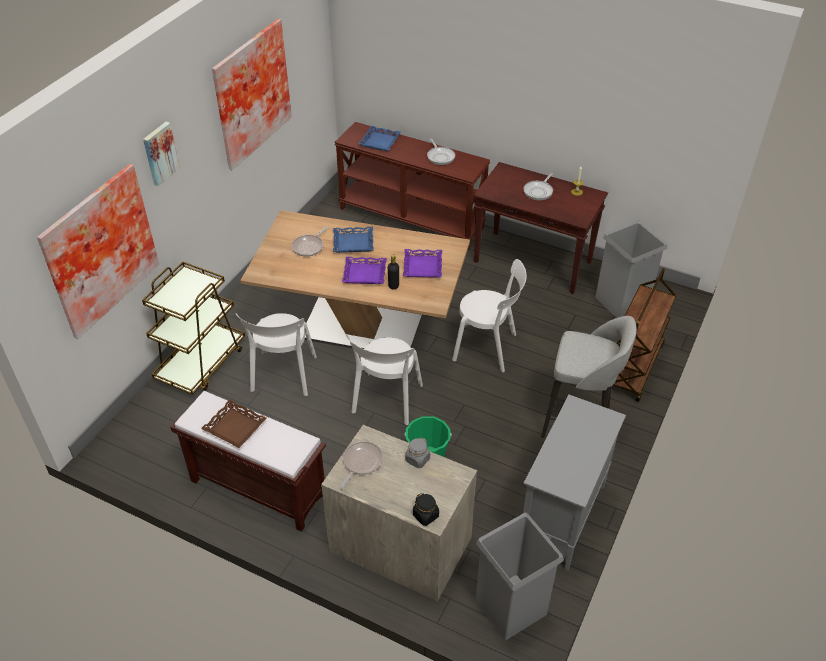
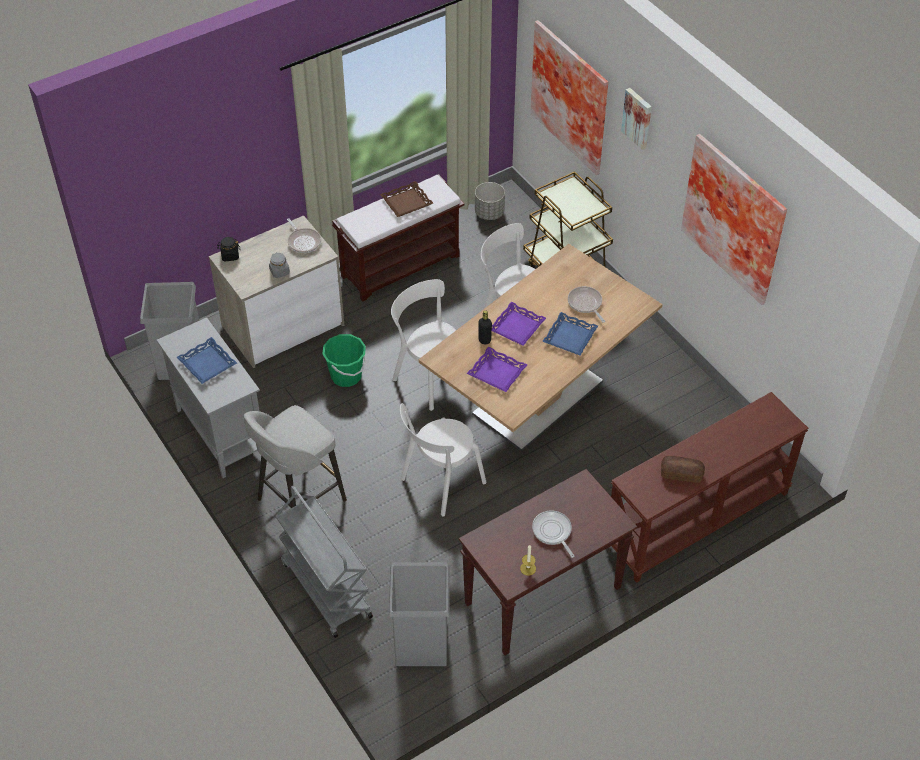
camera: 120 degrees right, 5 degrees up
(140, 452) = (489, 213): none -> grey planter
(380, 141) = (747, 432): blue tray -> blue tray (207, 364)
(440, 156) = (681, 474): frying pan -> bread
(633, 368) = (325, 589): brown cart -> grey cart

